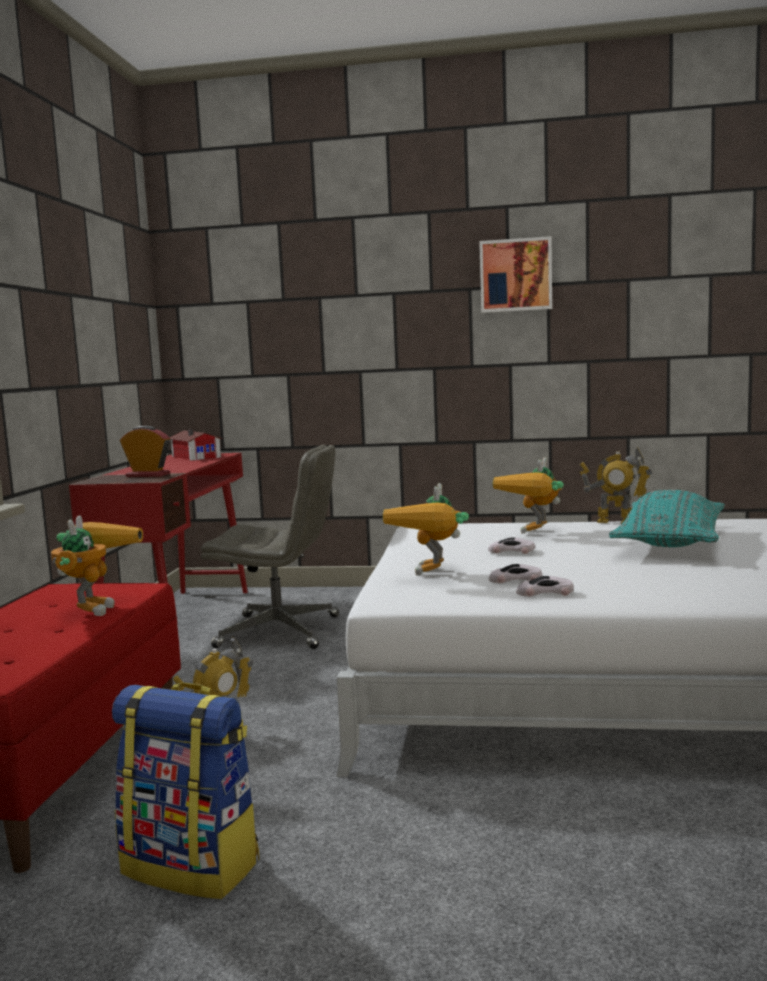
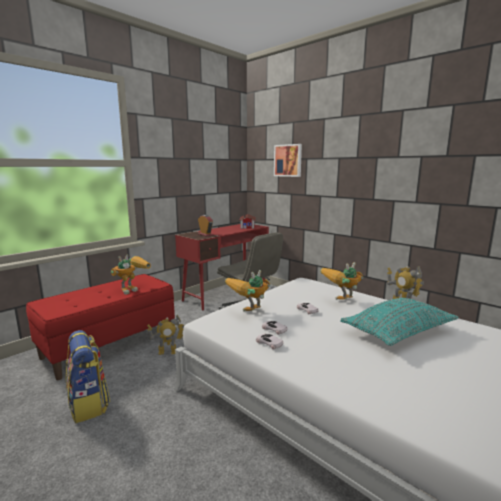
camera: 35 degrees right, 5 degrees up
(515, 275) = (402, 150): picture -> picture (288, 160)

